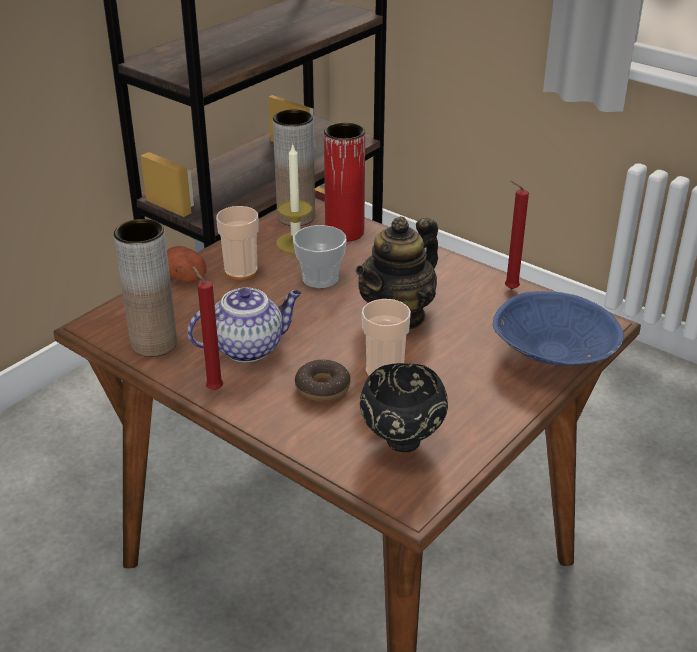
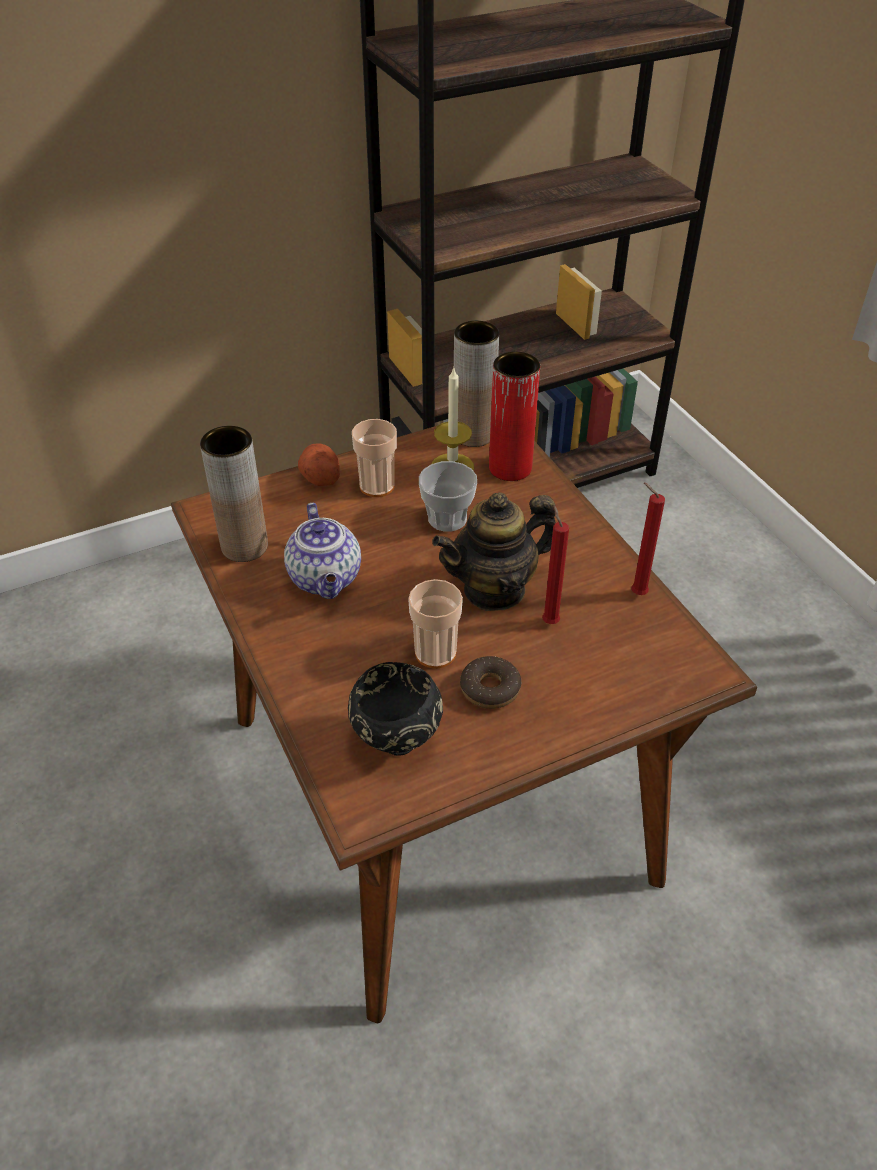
camera: 25 degrees right, 10 degrees up
(213, 388) = (264, 615): red candle -> red candle (549, 620)
(249, 347) = (326, 579): teapot -> teapot turned 75 degrees clockwise
(322, 388) = (363, 650): donut -> donut (490, 689)
(555, 354) = (628, 693): blue bowl -> none

